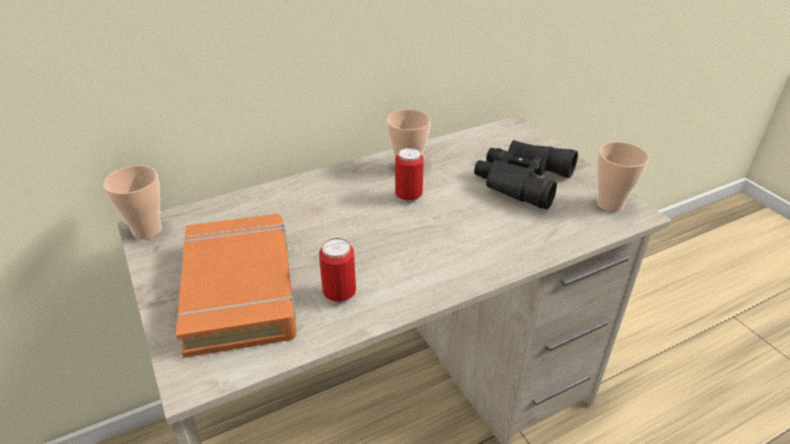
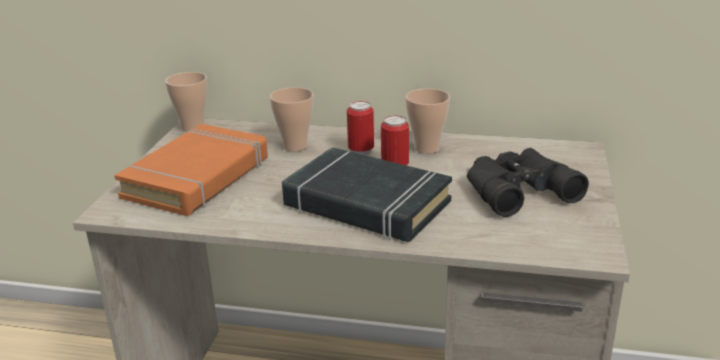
camera: 40 degrees right, 10 degrees down
(339, 294) = (252, 205): can -> can (361, 151)
(435, 244) = (366, 204): none -> black book
(610, 204) = (579, 237): cup -> cup (295, 146)

